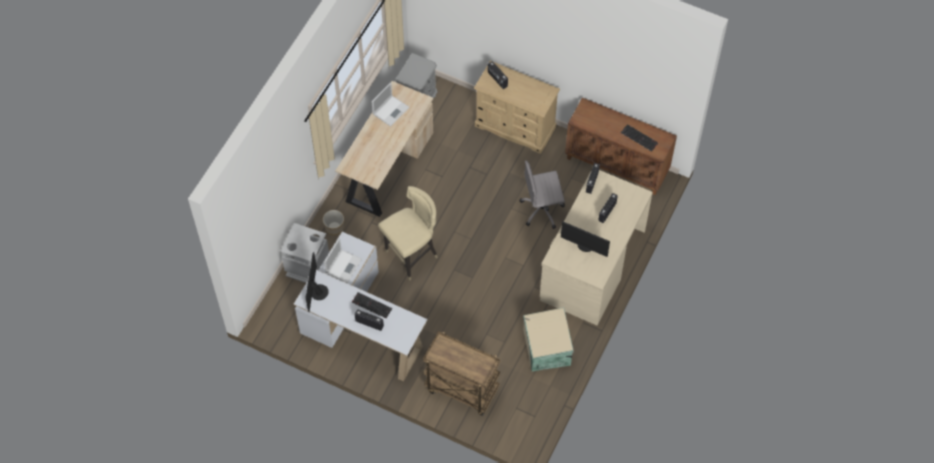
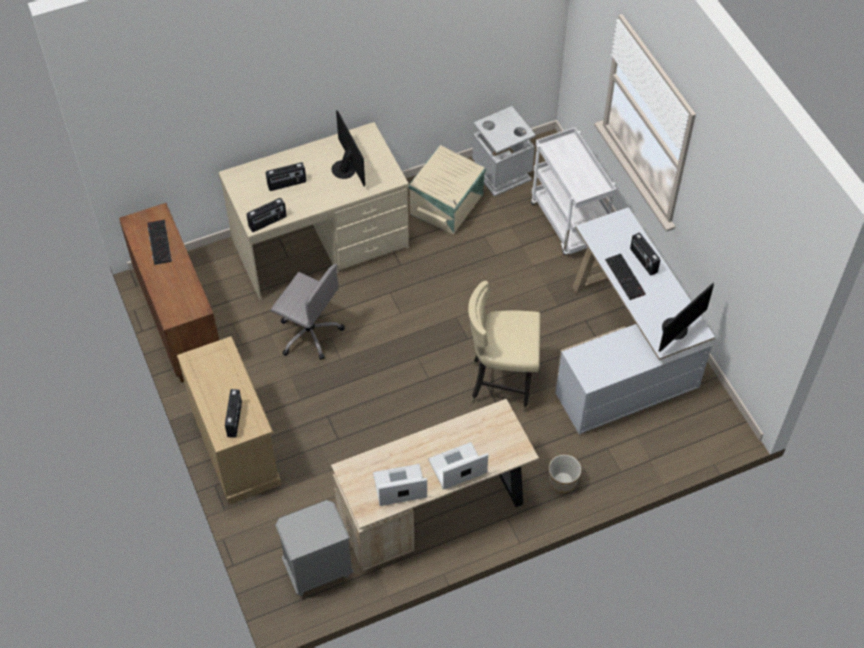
camera: 140 degrees left, 5 degrees down
(307, 267) = (633, 456): grey trash can -> grey trash can (502, 174)
(344, 265) = (616, 353): laptop -> laptop (456, 467)
(461, 389) = (569, 224): brown cart -> white cart

